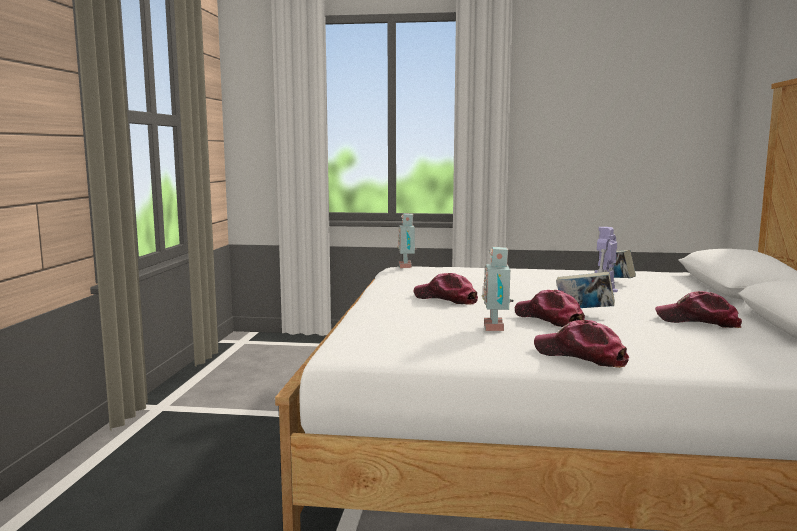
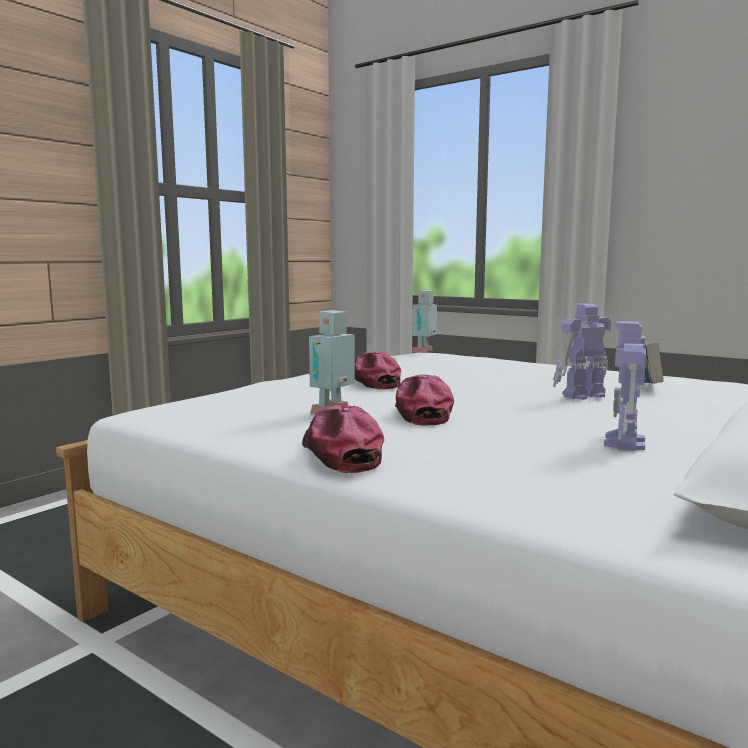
camera: 30 degrees right, 0 degrees up
(584, 311) = (485, 411): book -> none
(698, 321) = (624, 443): cap -> toy robot

